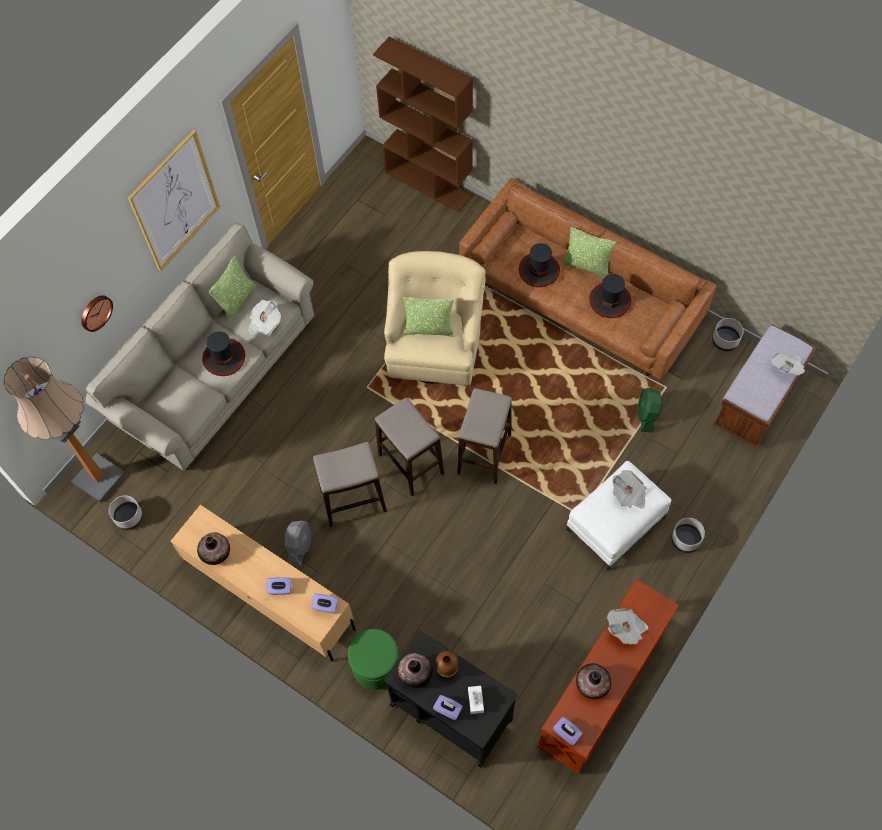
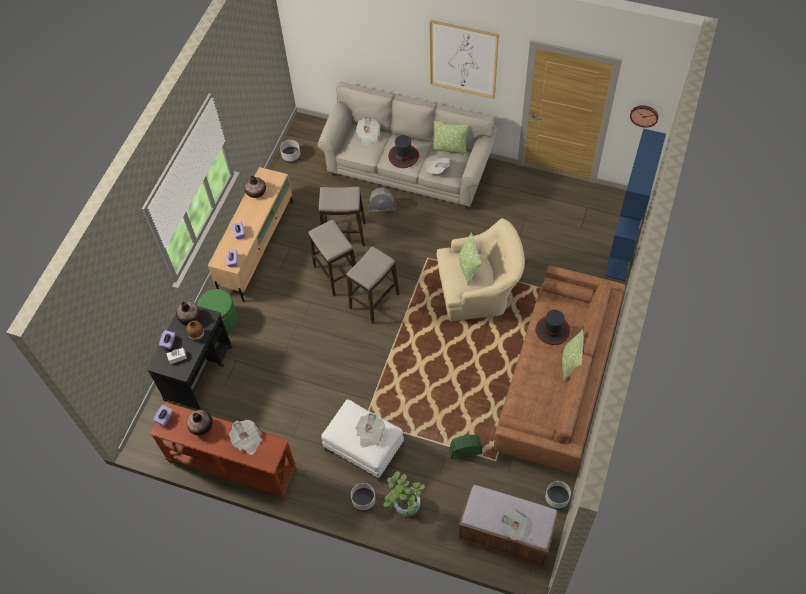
camera: 75 degrees right, 5 degrees down
(95, 312) = (375, 55): wall clock -> wall clock (644, 115)
(99, 478) = (314, 133): floor lamp -> none
(170, 391) = (368, 135): none -> newspaper
(300, 546) = (295, 253): grey fan -> grey fan (382, 208)
(429, 183) = (623, 249): brown bookcase -> blue bookcase
(484, 454) = (396, 346): stool -> stool (344, 234)
(610, 300) = (543, 387): hat -> none
(703, 496) = (405, 507): none -> potted plant

